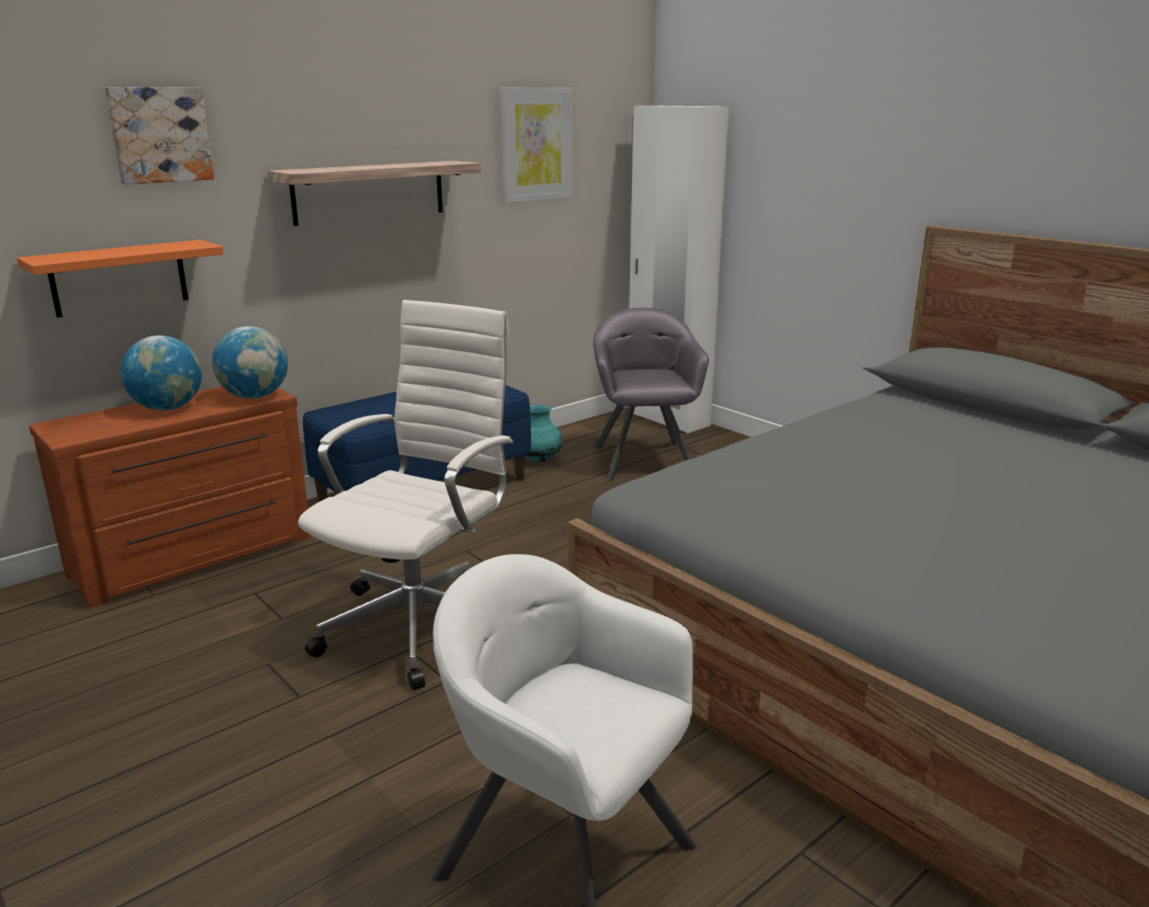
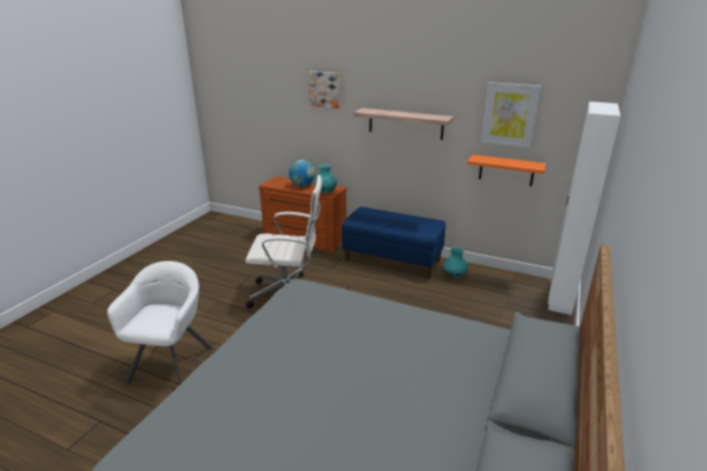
camera: 65 degrees right, 5 degrees up
(119, 278) = (307, 137): orange shelf -> orange shelf (506, 170)
(255, 397) = (325, 192): globe -> turquoise vase
(644, 460) = (490, 305): grey armchair -> none

